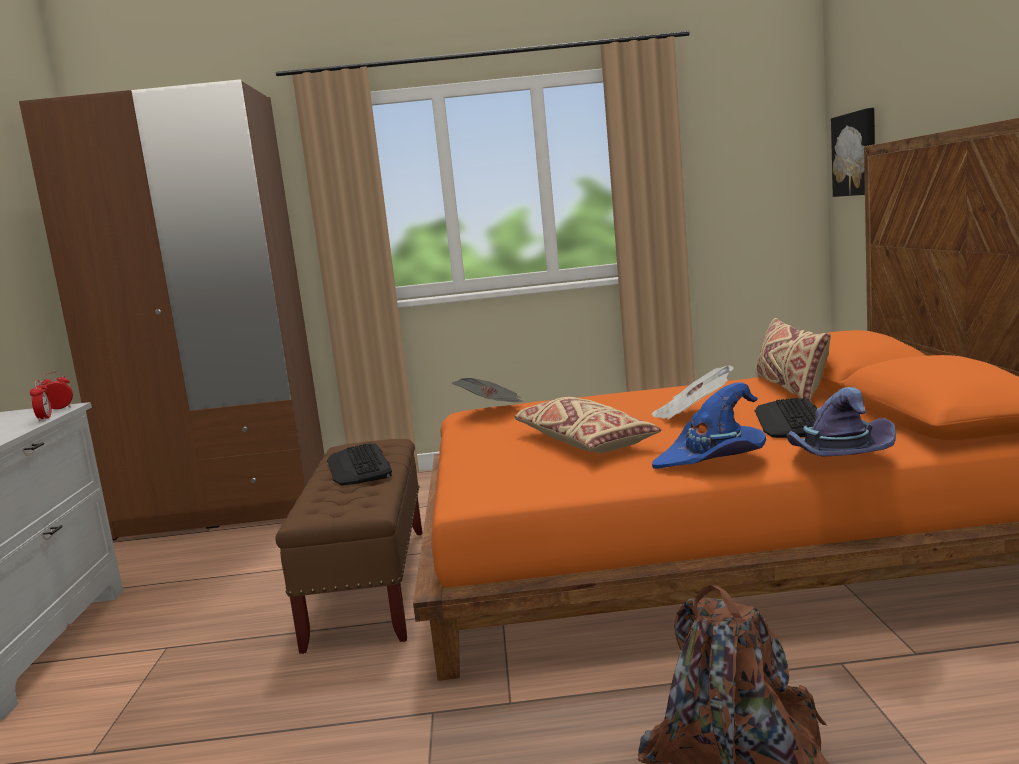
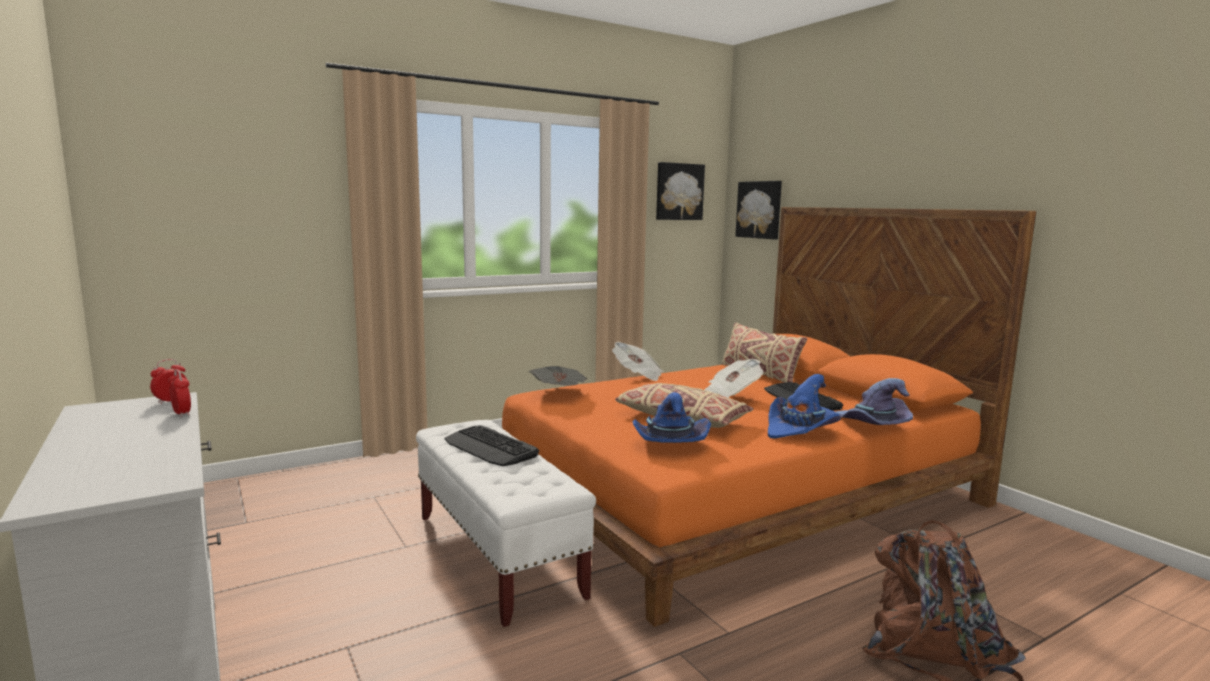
camera: 30 degrees left, 0 degrees up
(227, 510) = (246, 498): brown wardrobe -> none
(370, 585) = (497, 555): brown bench -> white bench
(518, 468) = (668, 443): none -> blue hat
(620, 390) = (638, 375): none -> newspaper
(742, 145) = (678, 191): none -> picture

